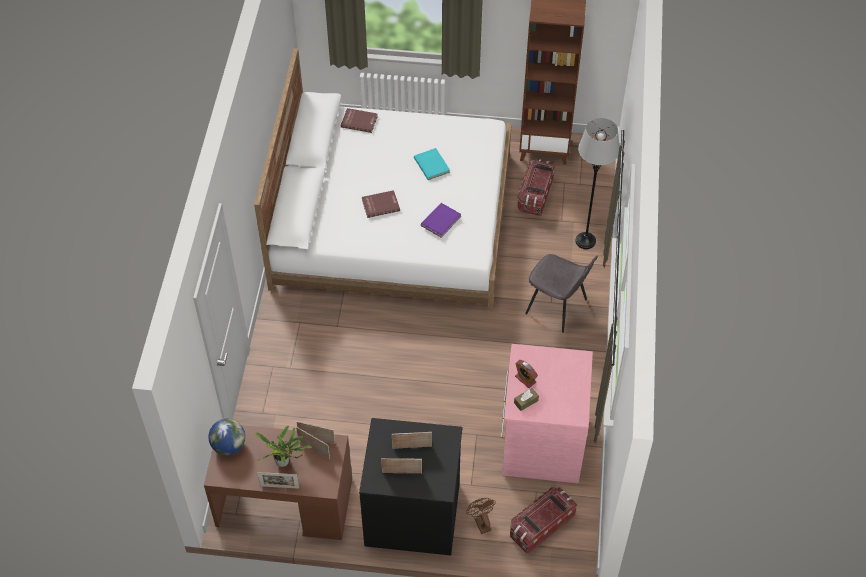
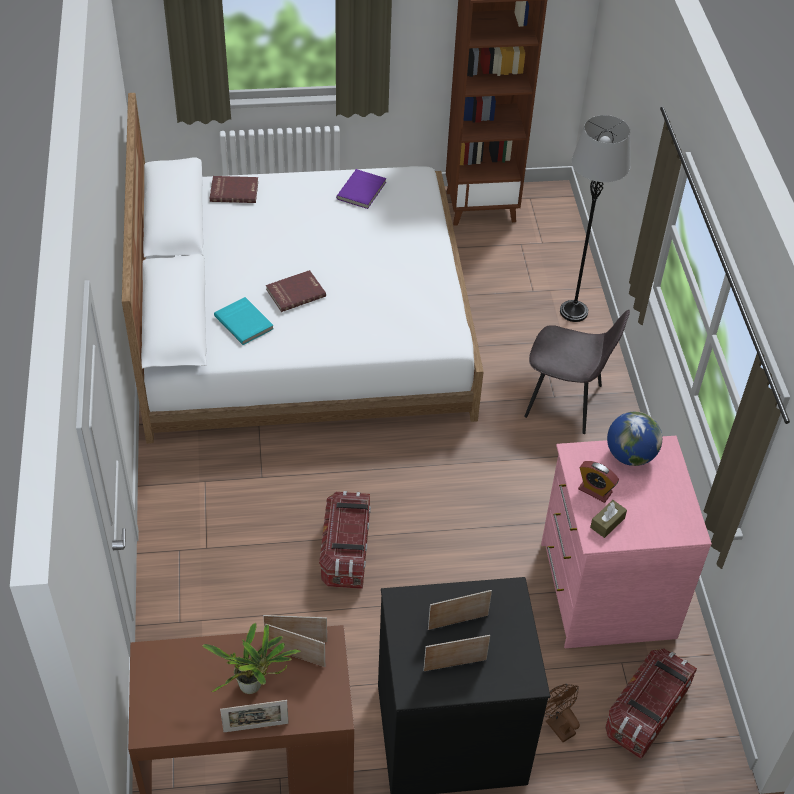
camera: 15 degrees left, 5 degrees down
(229, 446) = (156, 676): globe -> globe (630, 455)
(432, 165) = (353, 232): turquoise book -> turquoise book (244, 322)
(441, 221) = (390, 301): purple book -> purple book (362, 191)
(535, 195) = (488, 265): storage box -> storage box (346, 552)

